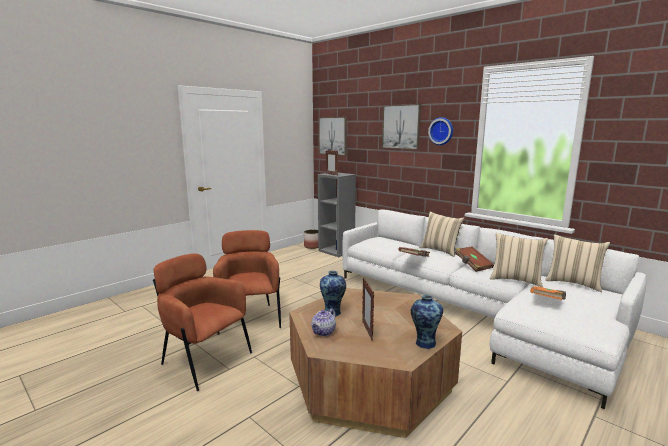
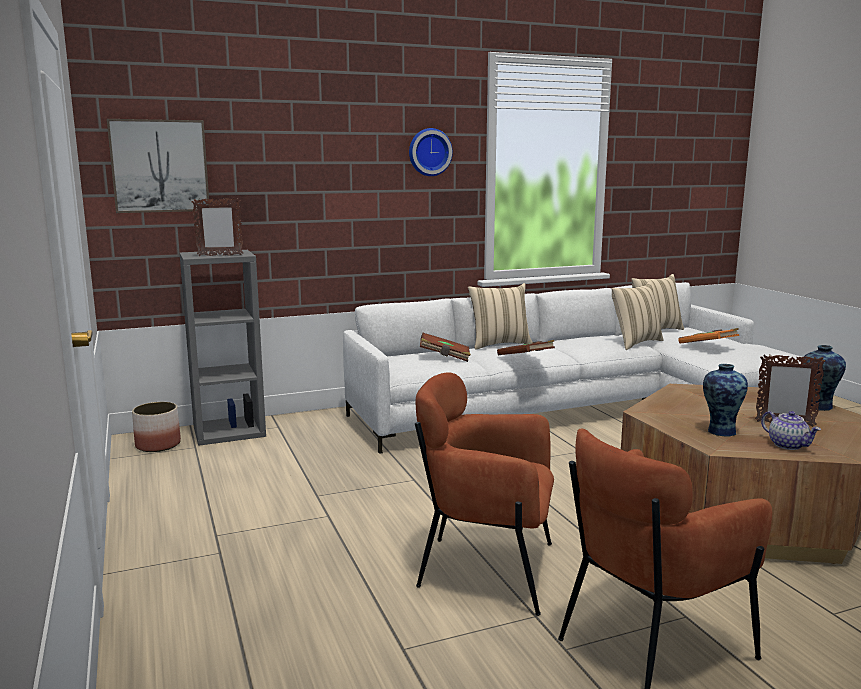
camera: 65 degrees left, 0 degrees up
(401, 127) = (349, 144): picture -> none
(472, 265) = (580, 344): brown book -> brown book (445, 357)

